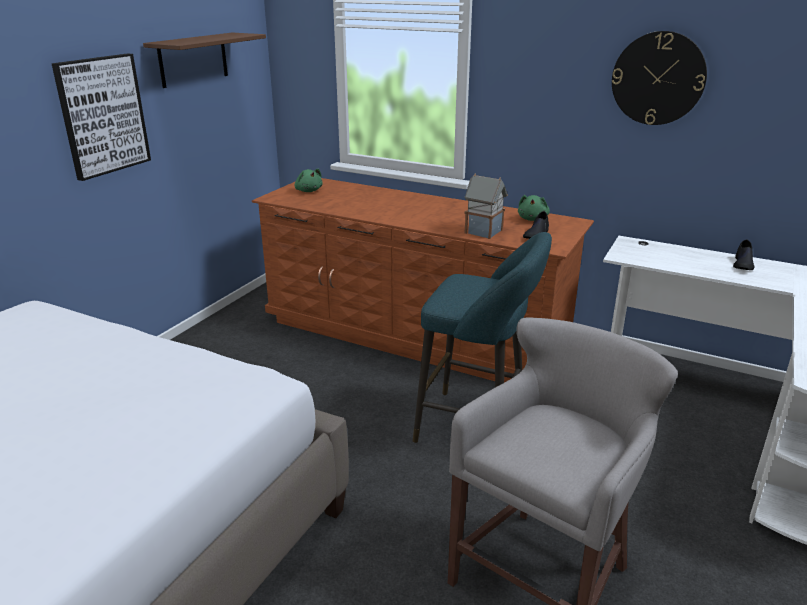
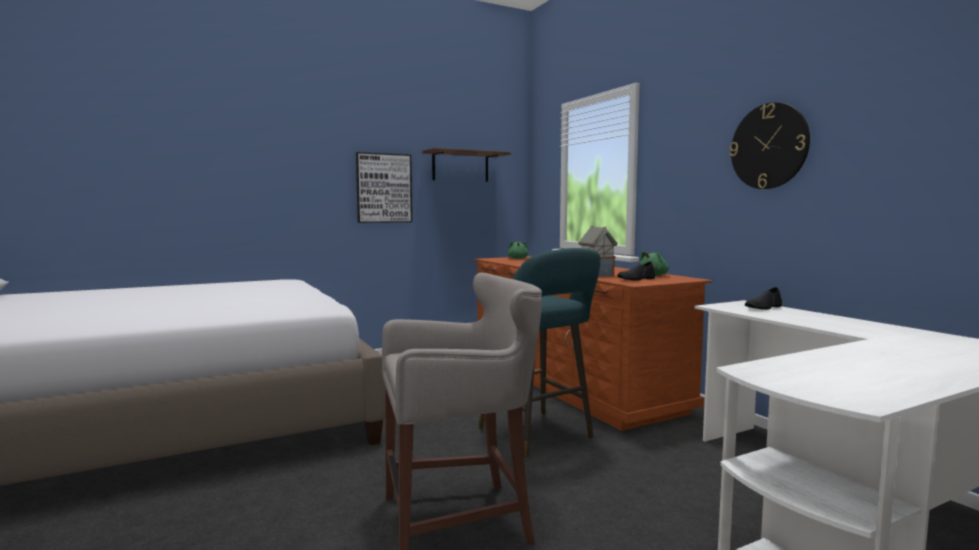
camera: 35 degrees right, 20 degrees down
(743, 264) = (848, 322): black shoe -> black shoe (763, 307)

